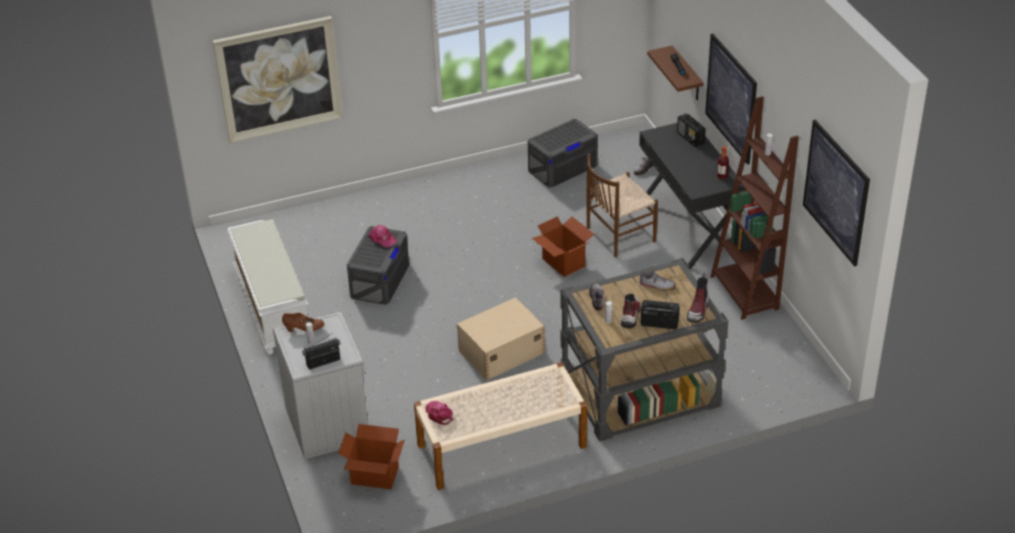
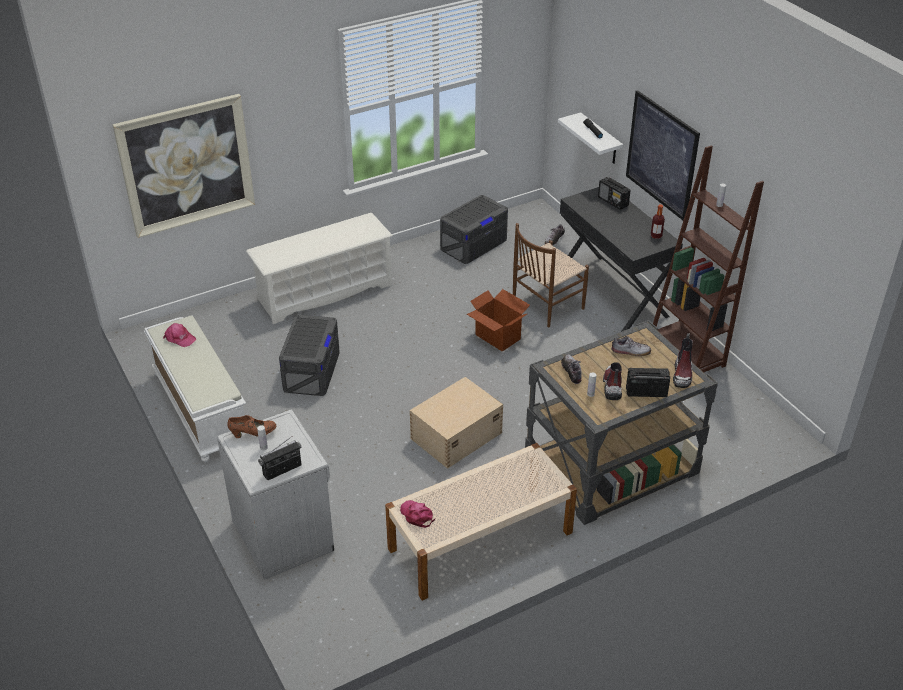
camera: 10 degrees left, 0 degrees up
(374, 476) = (347, 591): cardboard box -> none
(382, 239) = (312, 327): pink cap -> pink cap (179, 338)
(406, 205) = (324, 292): none -> white shoe rack
(687, 74) = (600, 139): brown shelf -> white shelf
(836, 192) = (815, 236): picture -> none

